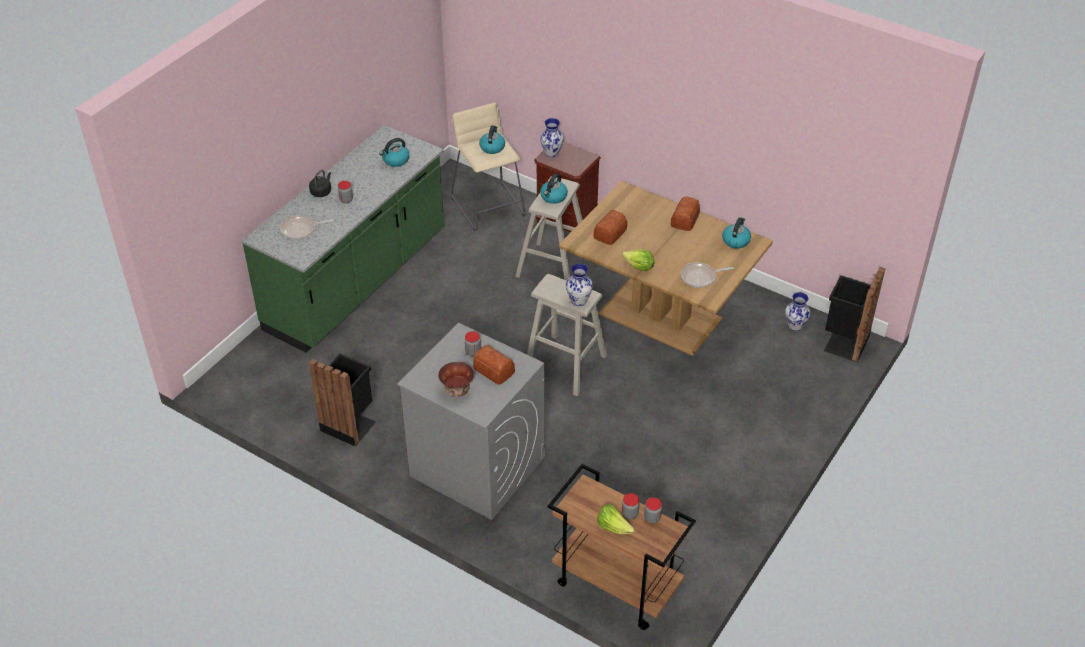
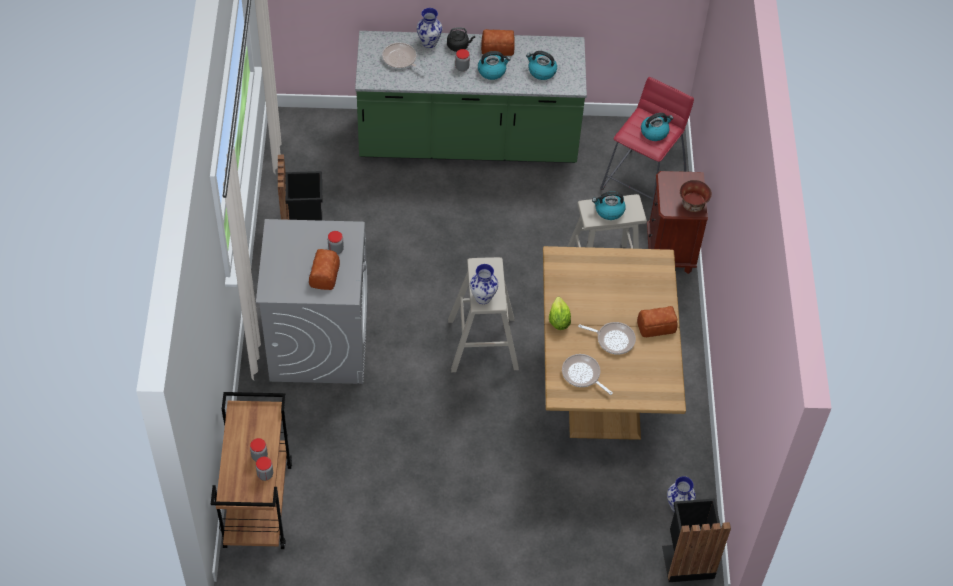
camera: 55 degrees right, 10 degrees up
(457, 390) = (285, 262): bowl -> bowl (693, 205)
(488, 206) = (642, 182): beige stool -> red stool
(551, 153) = (679, 179): vase -> vase (429, 42)
(609, 233) = (587, 276): bread -> bread (497, 47)
(614, 527) = (237, 451): lettuce -> none
(680, 247) = (613, 339): none -> frying pan
(736, 240) = (659, 380): kettle -> kettle (492, 71)

